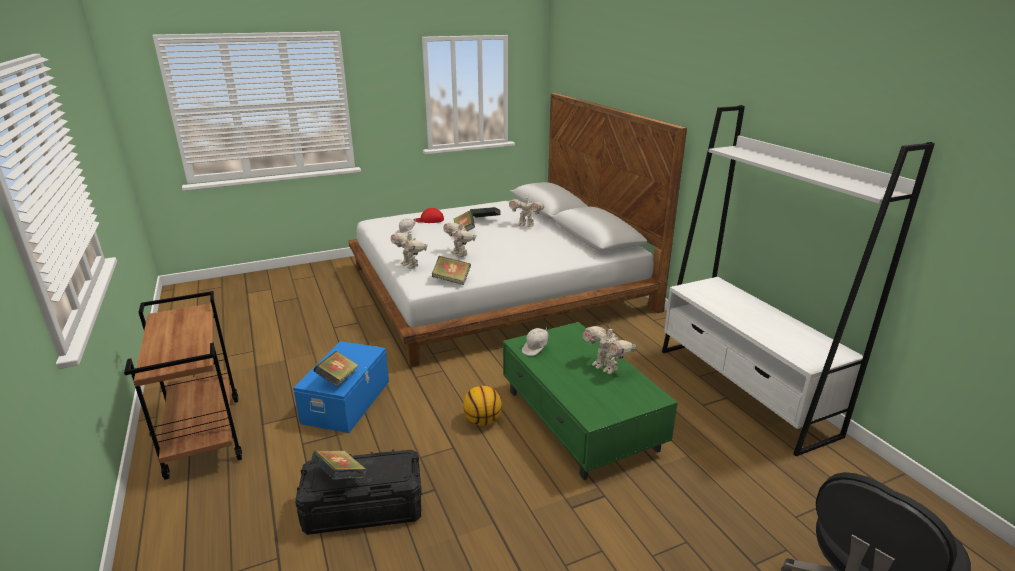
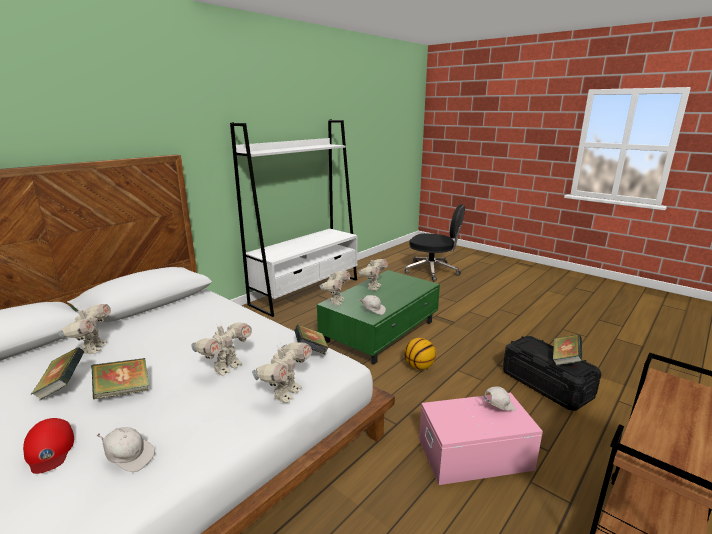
camera: 115 degrees left, 5 degrees down
(338, 379) = (497, 407): book -> white cap
(348, 401) = (473, 453): blue storage box -> pink storage box
(576, 333) = (335, 302): none -> toy robot

